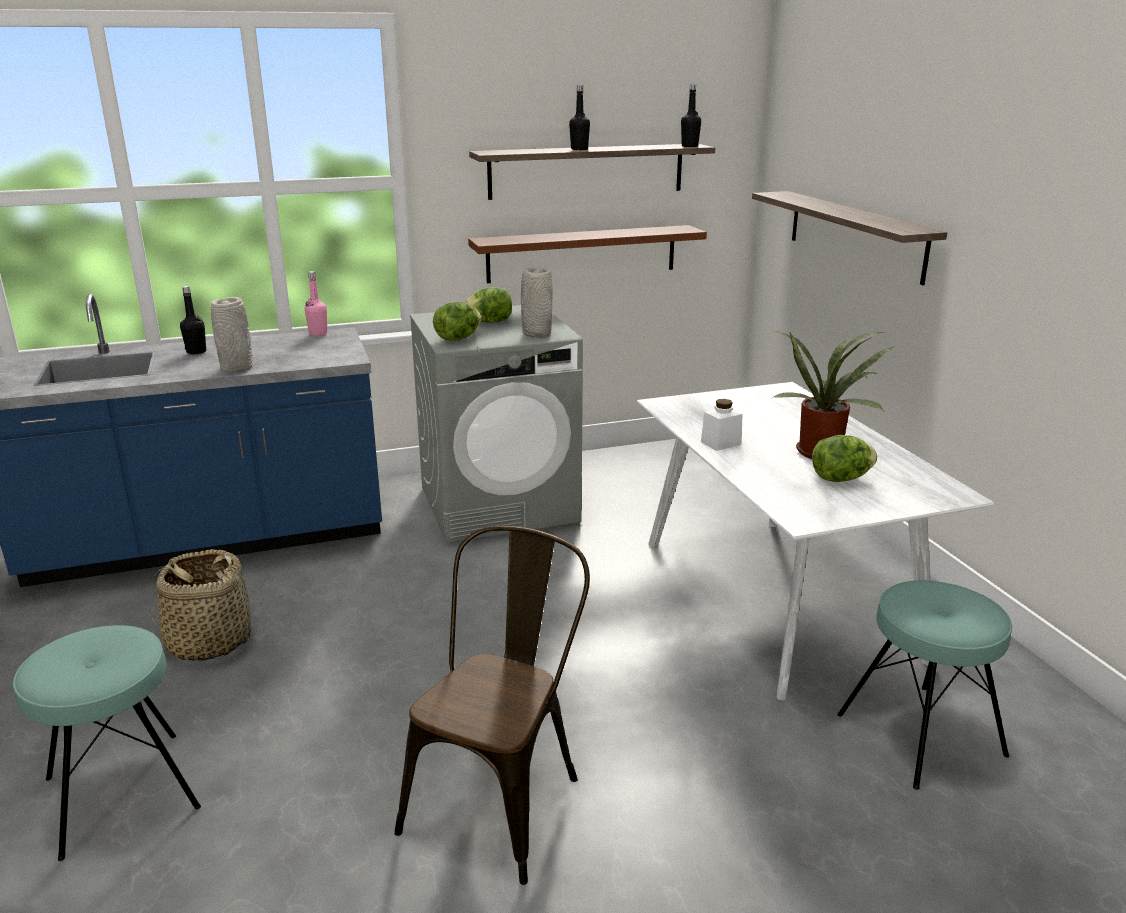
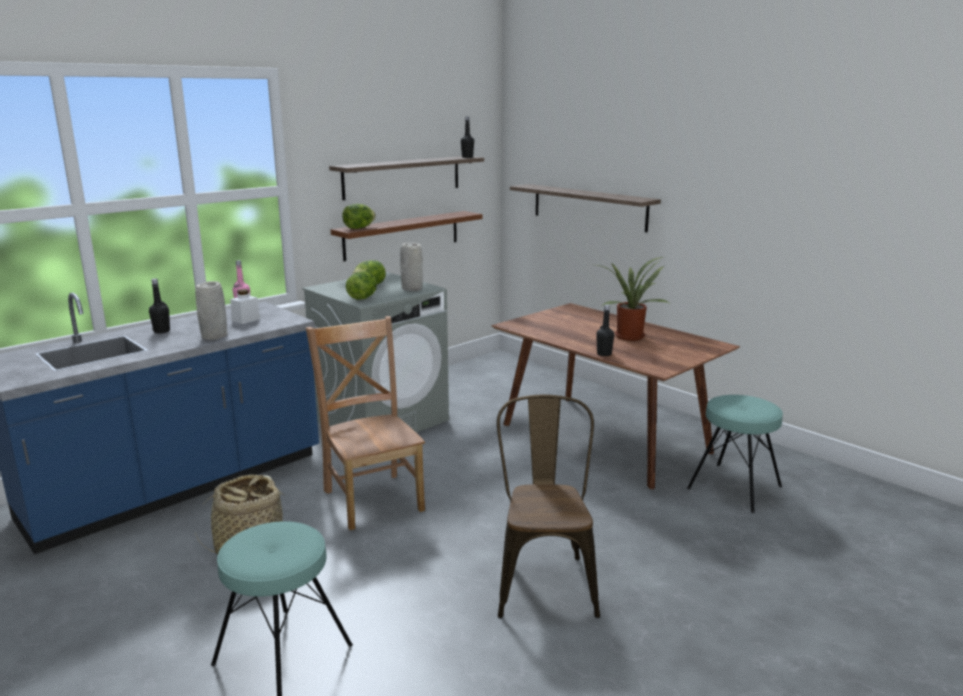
camera: 25 degrees left, 5 degrees down
(396, 610) = (372, 498): none -> brown chair
(579, 149) = (403, 161): black bottle -> black bottle (604, 354)
(721, 443) = (570, 340): white jar -> white jar (246, 320)
(778, 598) = (605, 438): white dining table -> brown dining table
(840, 479) = (655, 347): lettuce -> lettuce (359, 228)

